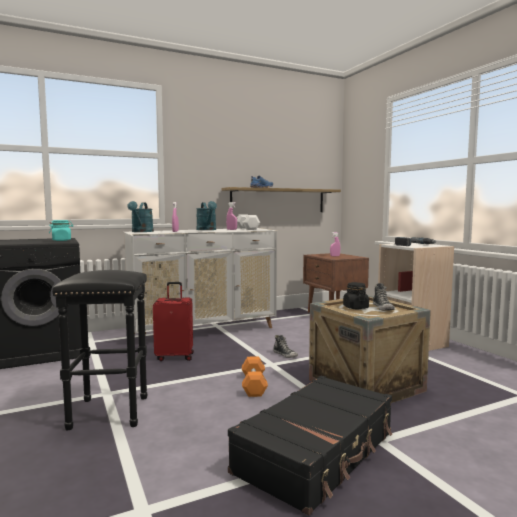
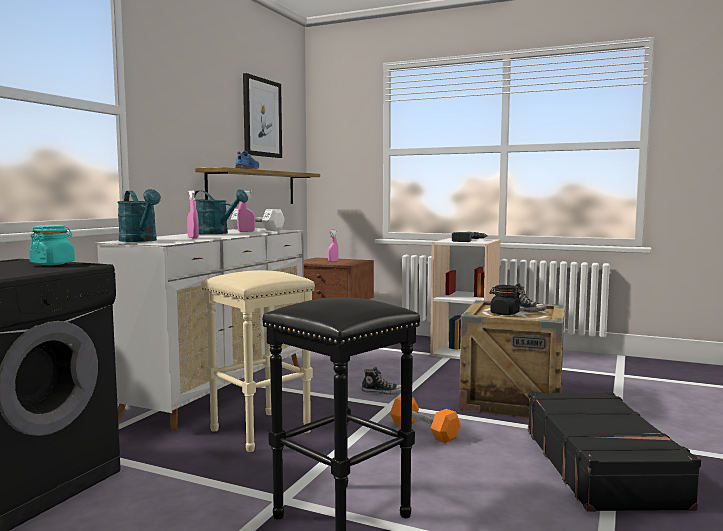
camera: 40 degrees left, 0 degrees up
(175, 356) = (261, 429): red suitcase -> beige stool
(289, 151) = (262, 118): none -> picture

